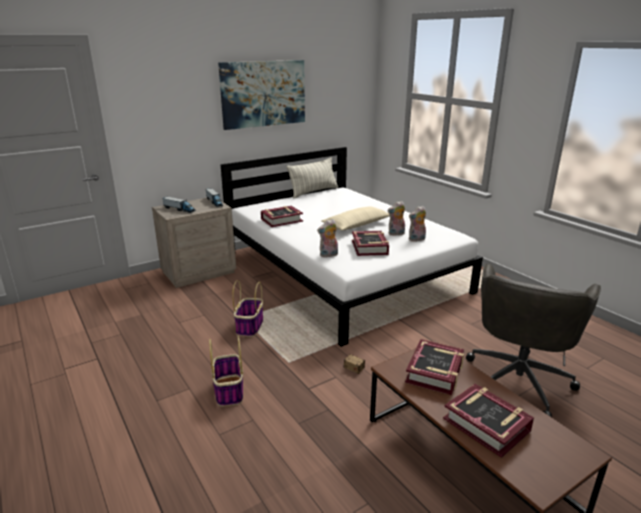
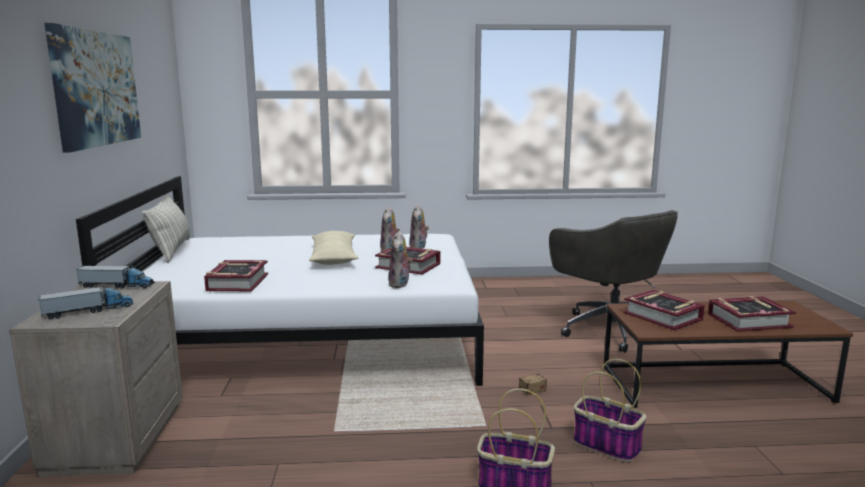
camera: 60 degrees left, 10 degrees down
(250, 326) = (364, 431): basket -> basket (605, 445)

